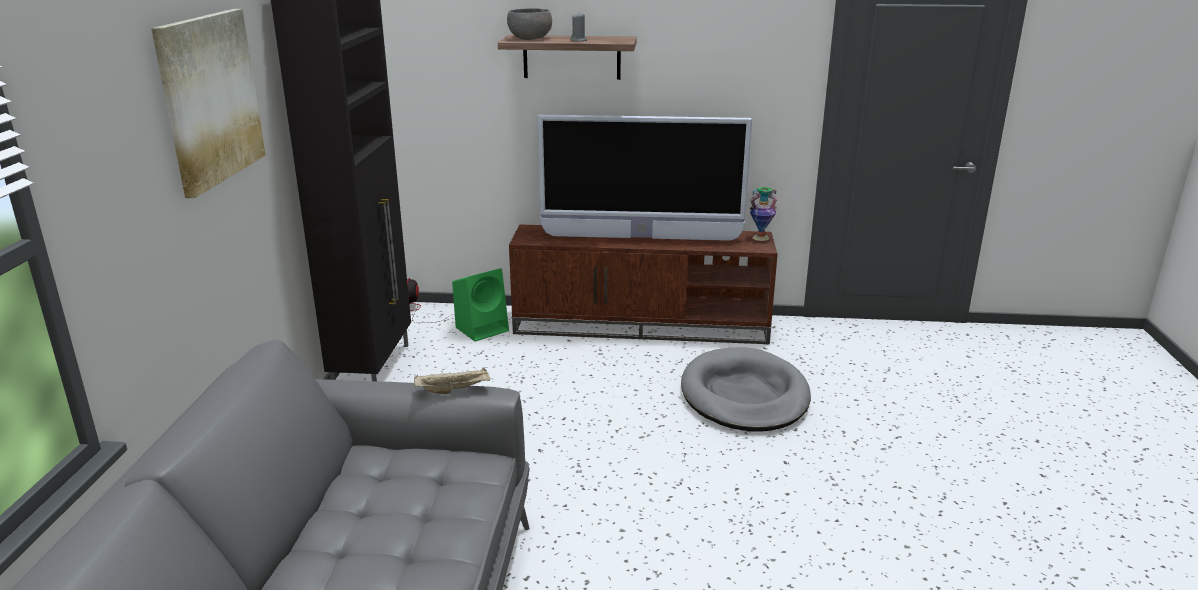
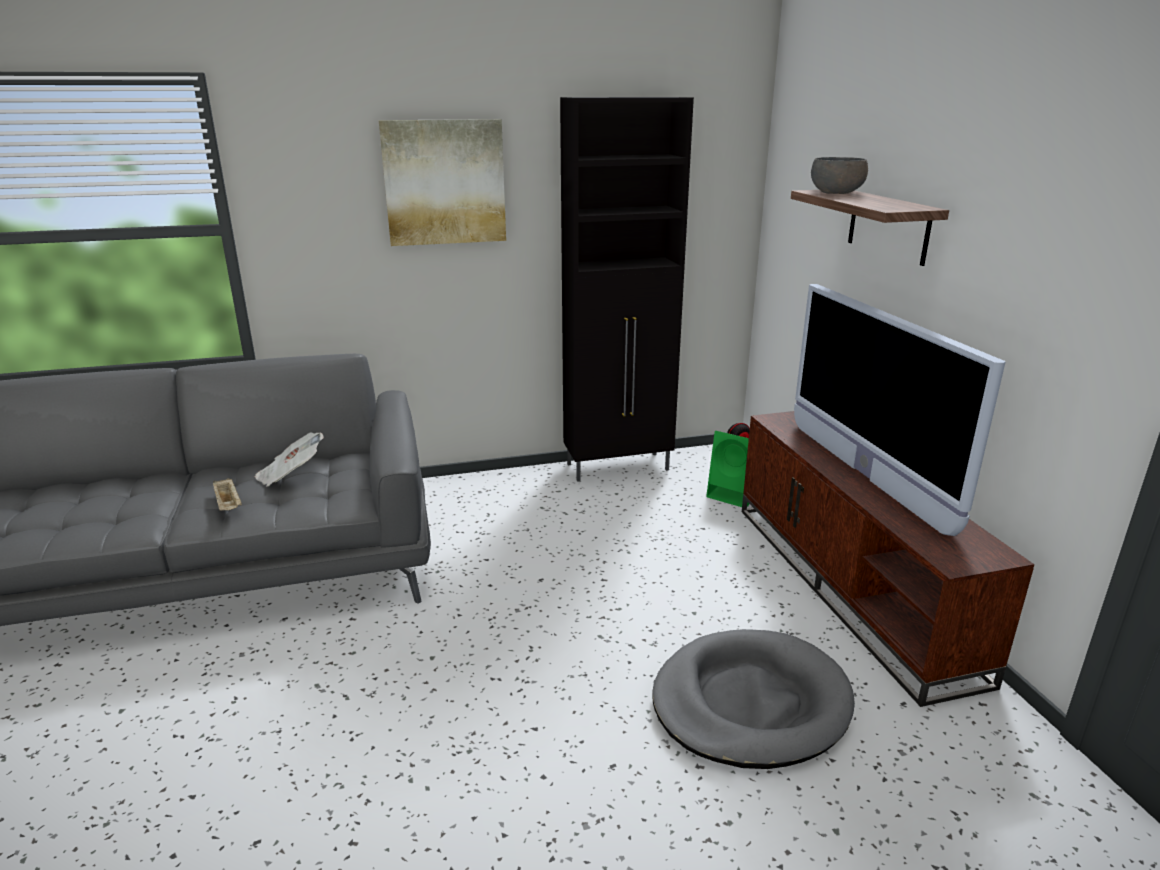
camera: 70 degrees right, 0 degrees up
(375, 499) = (291, 475): none -> newspaper
(454, 390) = (392, 446): beige tray -> beige tray (229, 505)
(578, 40) = (859, 201): grey candle -> none
(760, 238) = (991, 557): vase -> none

